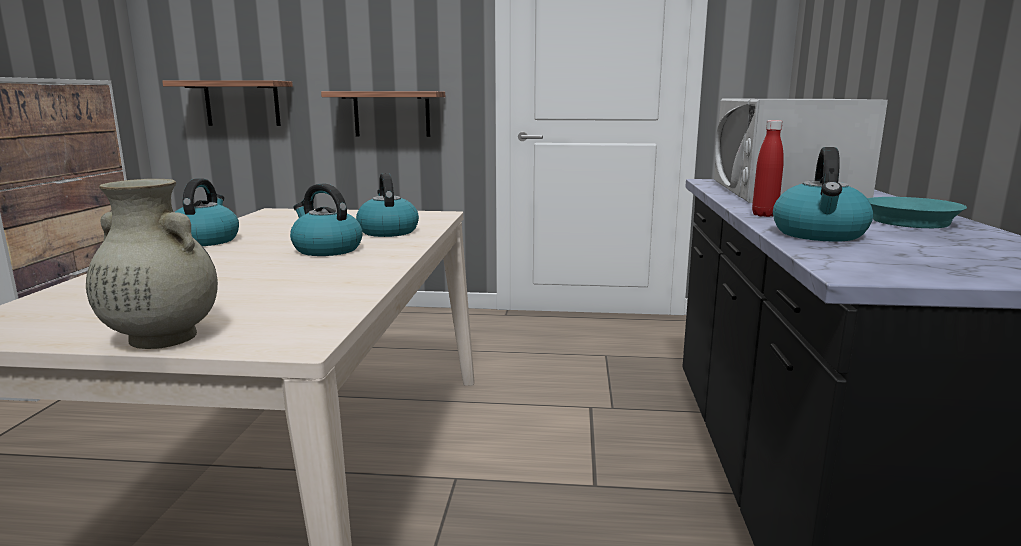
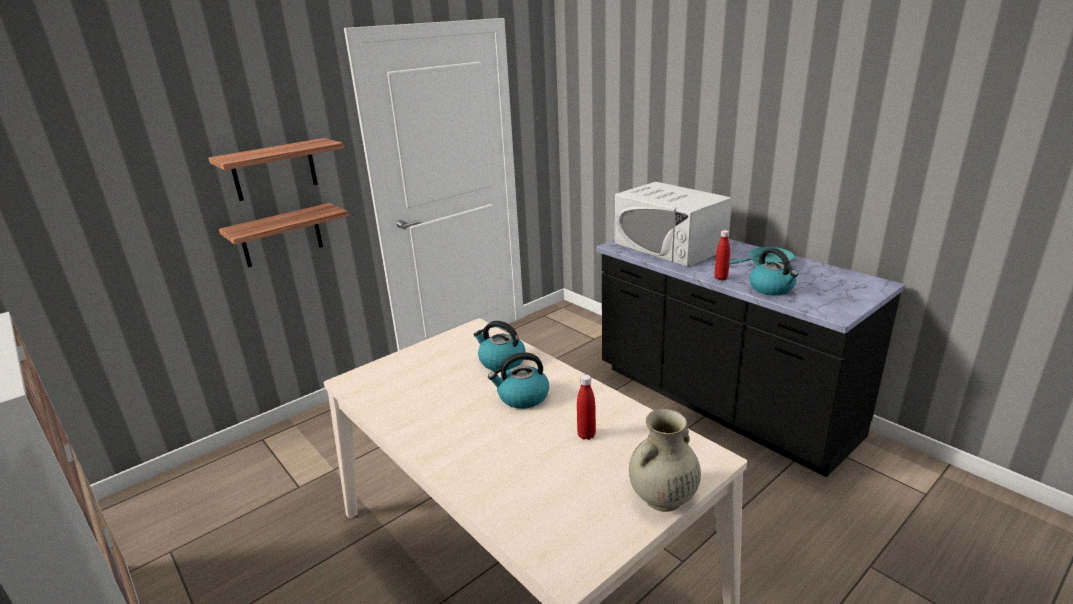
camera: 45 degrees left, 10 degrees up
(206, 240) = (418, 435): kettle -> none
(242, 103) = (97, 271): shelf -> shelf (274, 169)
(279, 282) = (586, 435): none -> red bottle

